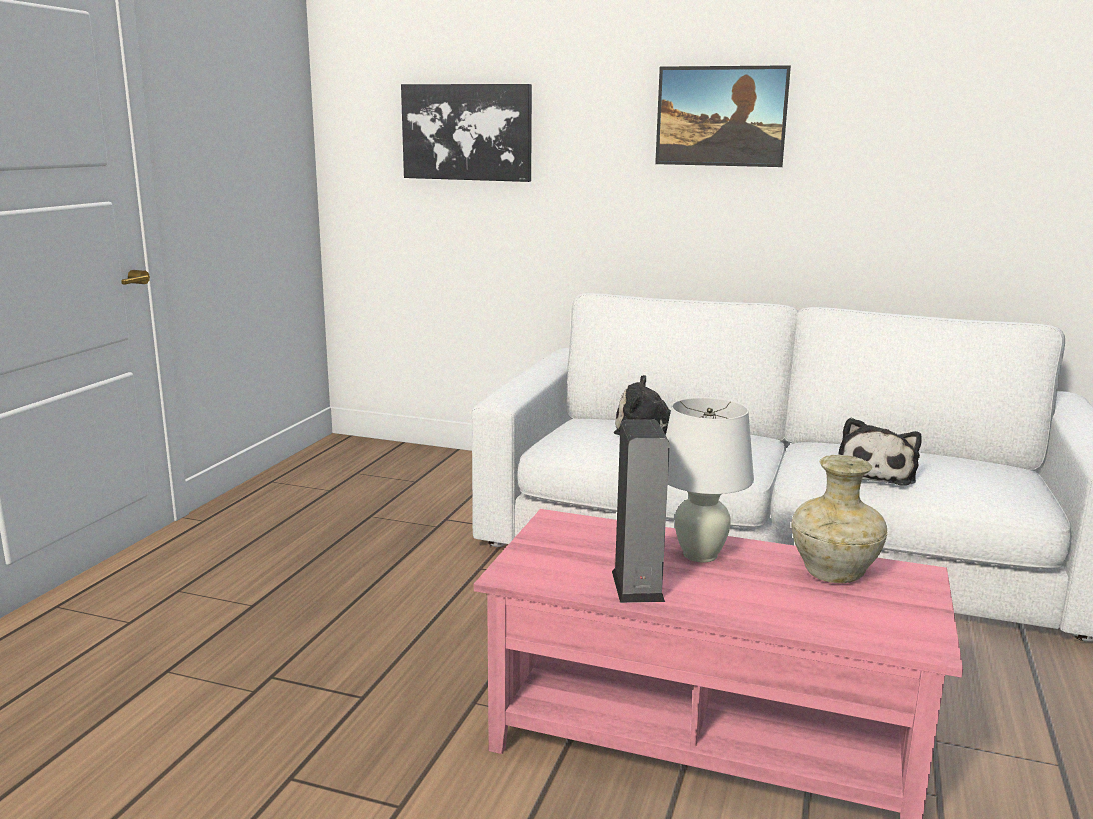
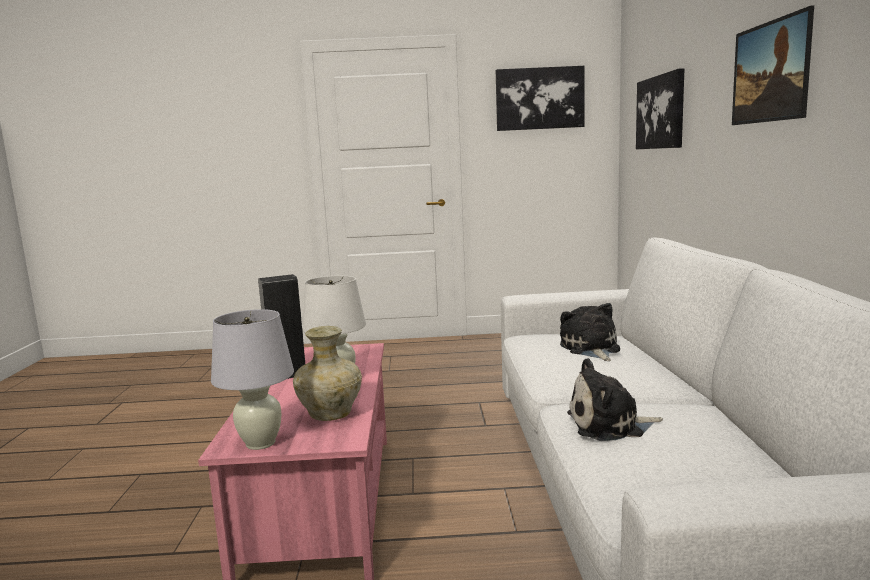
camera: 70 degrees right, 5 degrees down
(239, 87) = (539, 98): none -> picture
(917, 623) = (260, 443): none -> white table lamp

